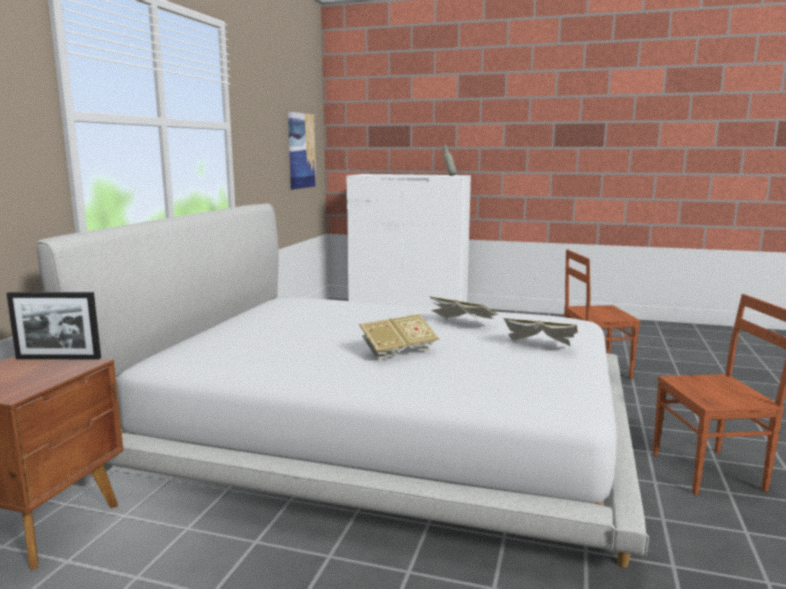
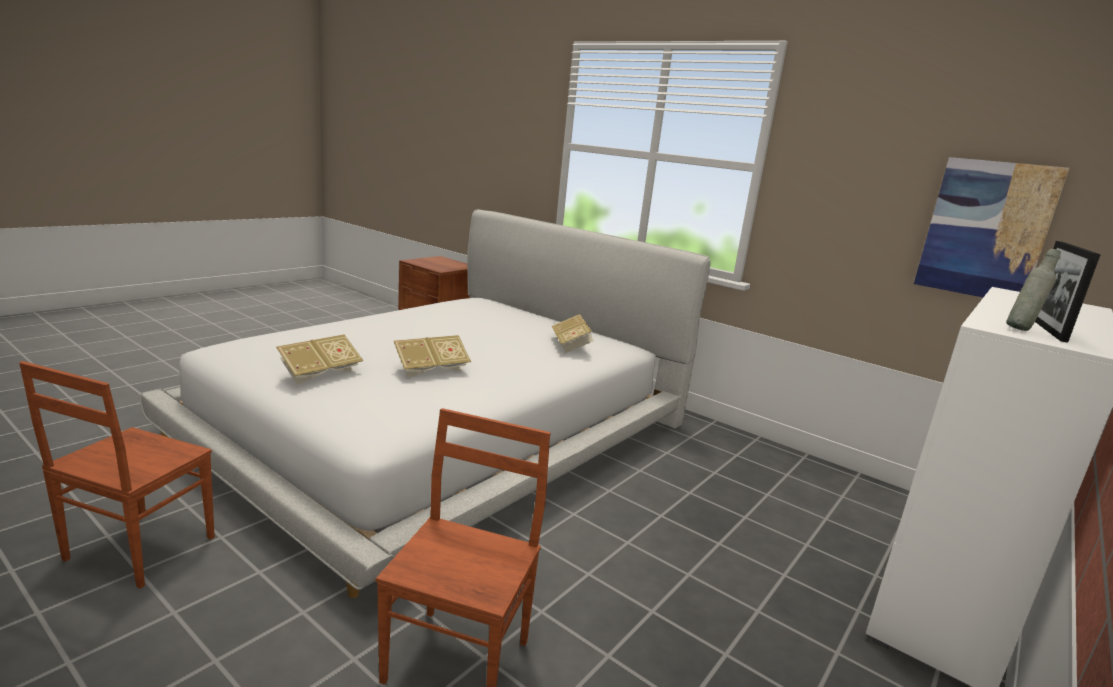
camera: 110 degrees right, 5 degrees up
(58, 358) = (456, 268): picture frame -> picture frame (1047, 329)
(398, 352) = (391, 333): book -> book (571, 345)

